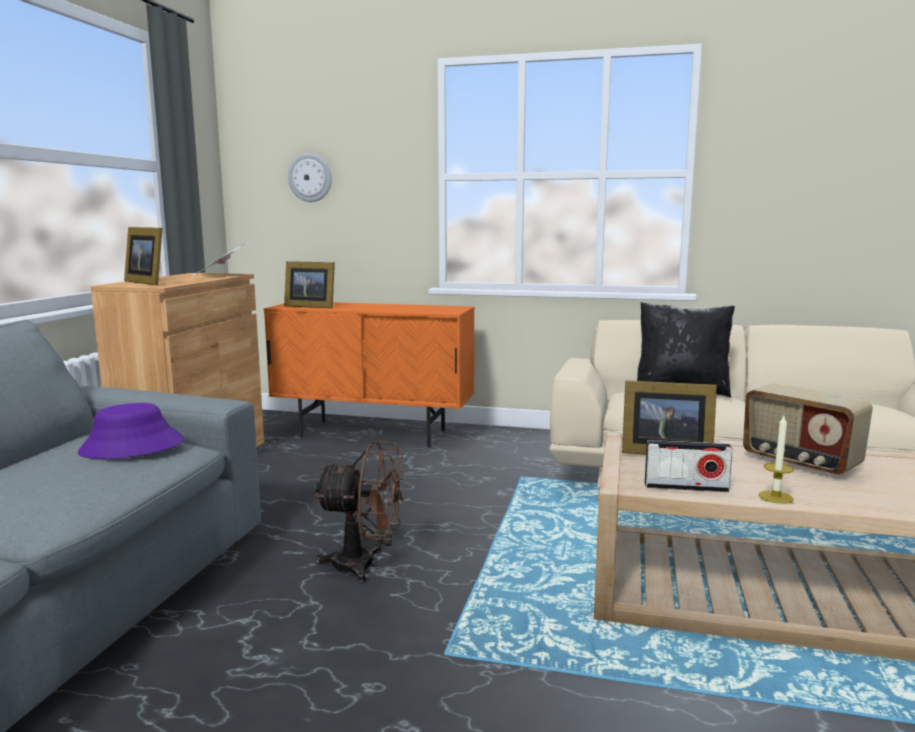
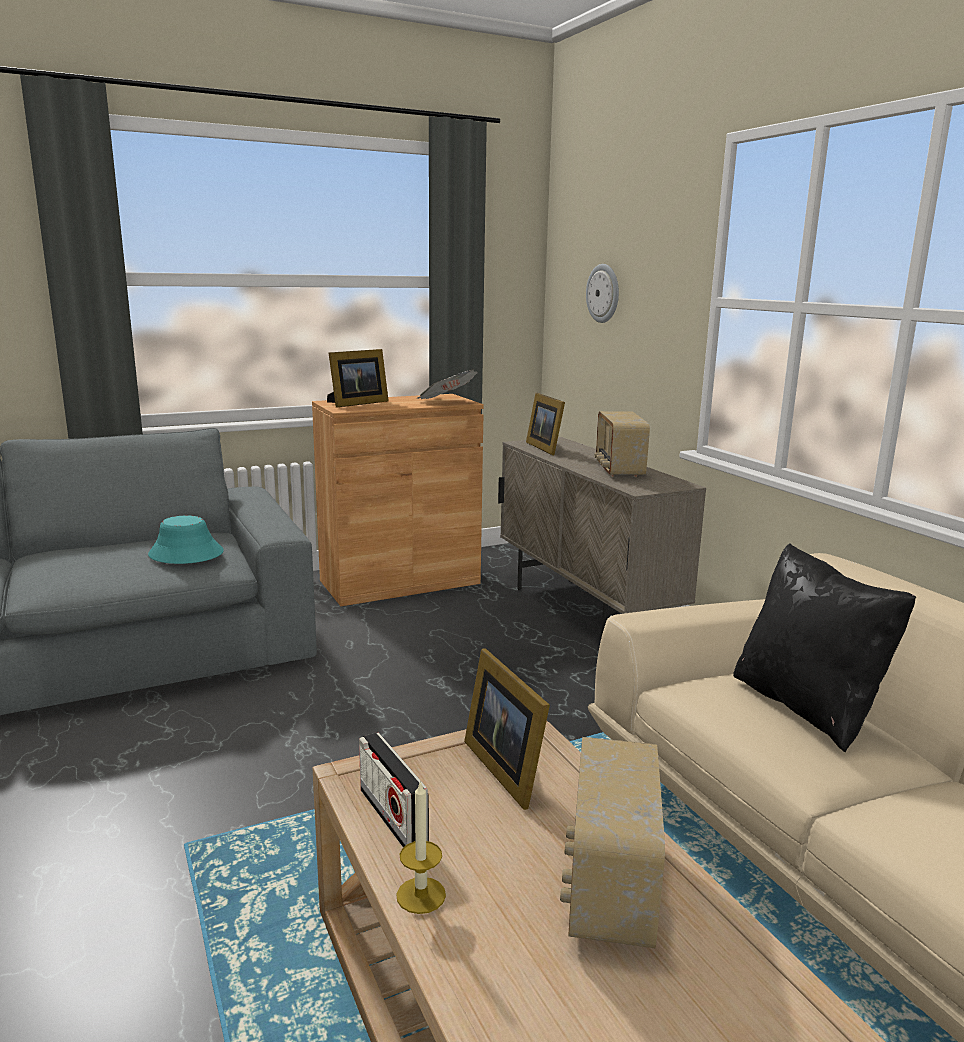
camera: 50 degrees right, 5 degrees up
(132, 447) = (185, 554): purple hat -> turquoise hat
(148, 282) = (356, 403): picture frame -> picture frame turned 135 degrees counterclockwise
(365, 565) = (304, 736): brown fan -> none
(374, 434) = (585, 612): orange cabinet -> beige cabinet
(401, 307) = (618, 470): none -> radio

